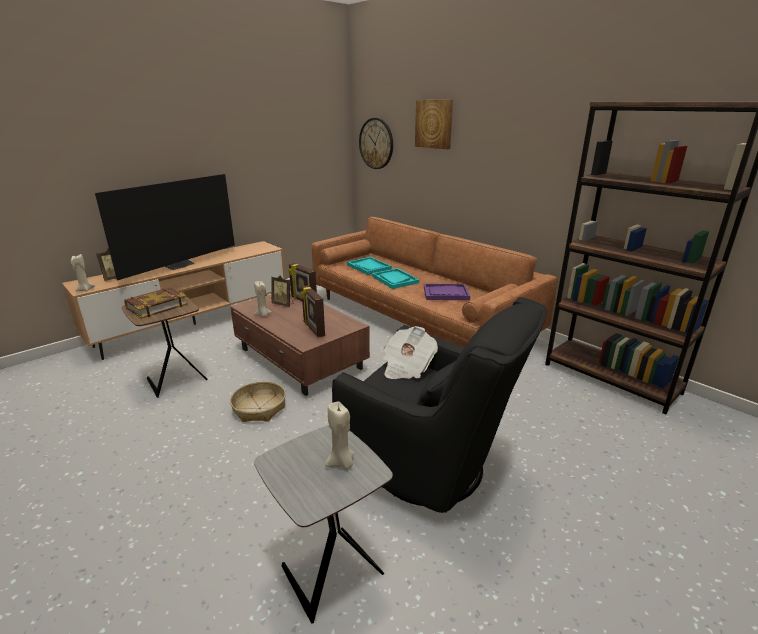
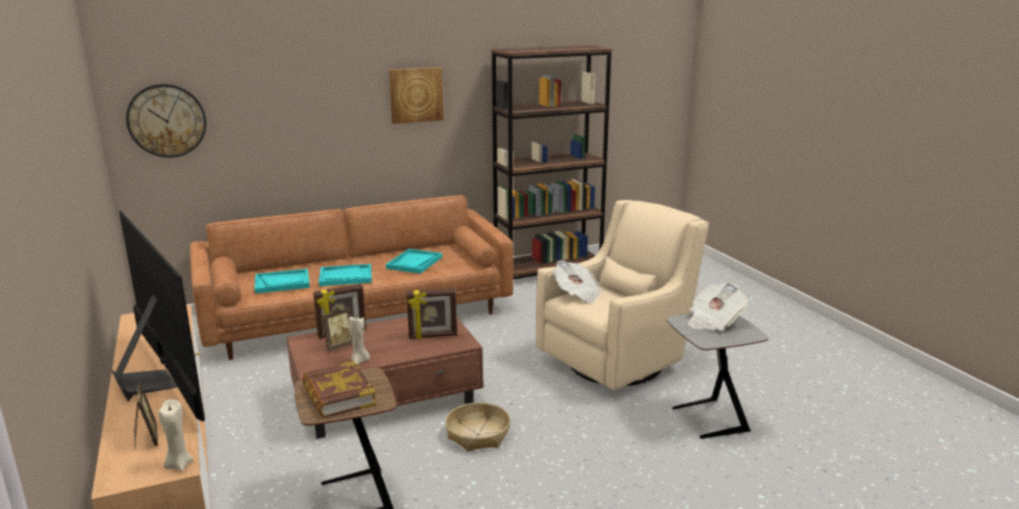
camera: 70 degrees left, 5 degrees down
(341, 463) = (713, 321): beige candle -> newspaper
(432, 467) = (618, 361): black armchair -> beige armchair
(434, 124) = (281, 83): picture -> picture (416, 95)
(445, 293) = (414, 263): purple tray -> turquoise tray

